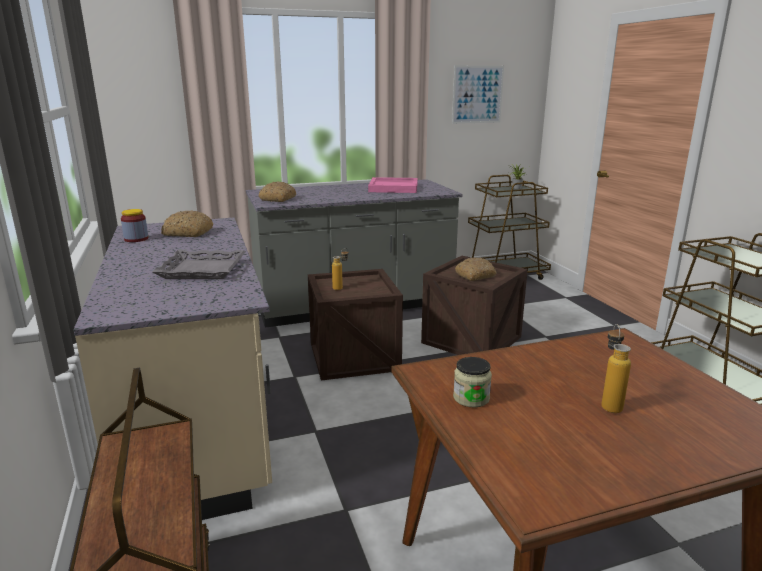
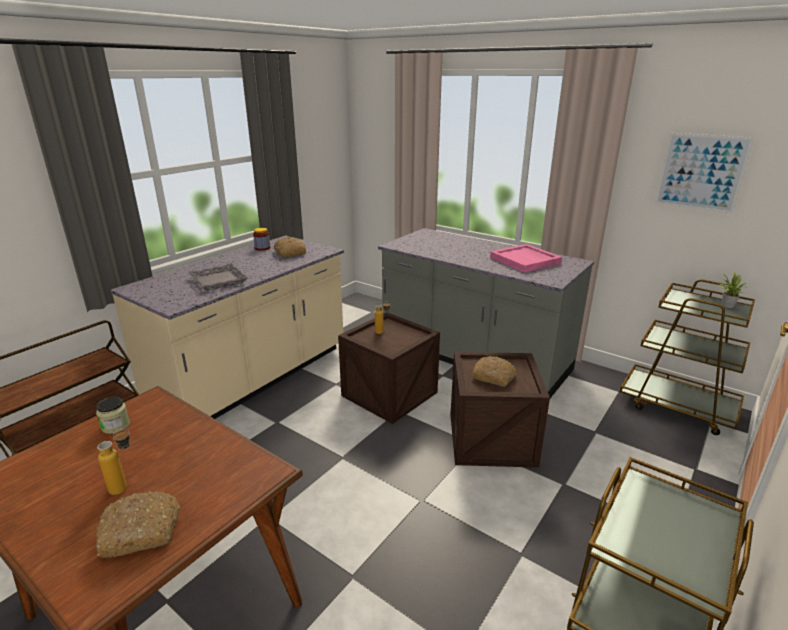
camera: 55 degrees right, 5 degrees up
(278, 199) = (412, 243): bread -> bread (142, 530)

